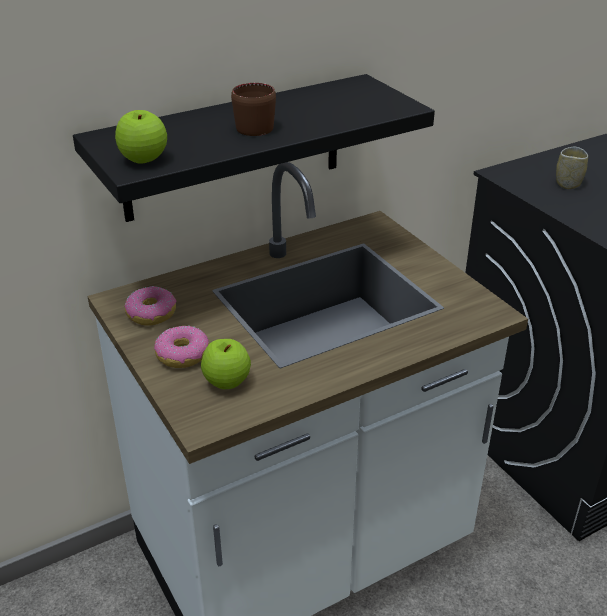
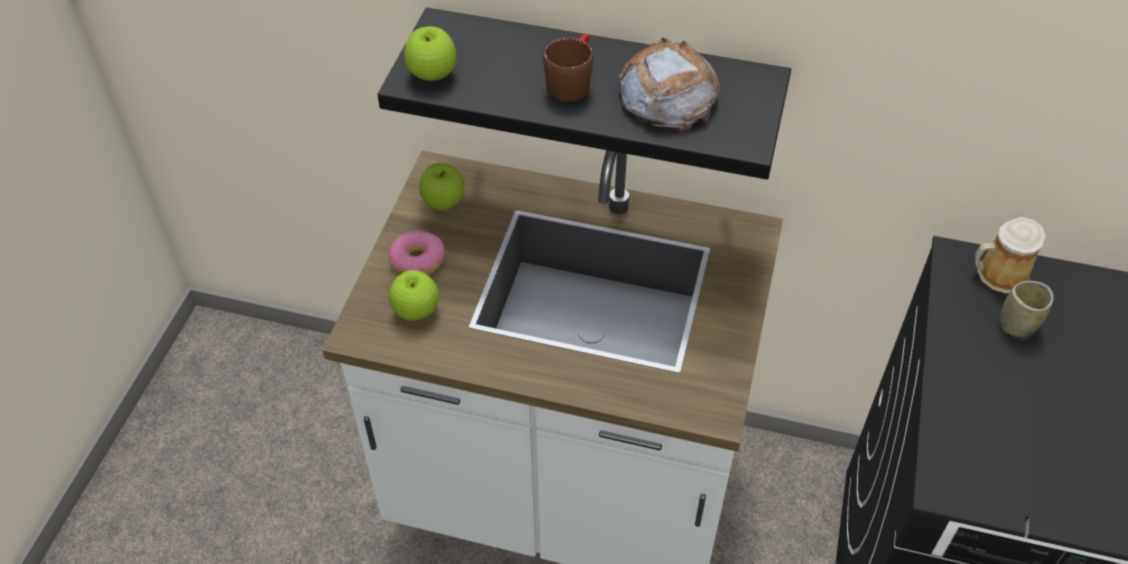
camera: 45 degrees right, 15 degrees up
(151, 313) = (443, 202): donut -> apple
(322, 108) = (667, 95): none -> bread
(527, 170) = (998, 275): none -> mug

